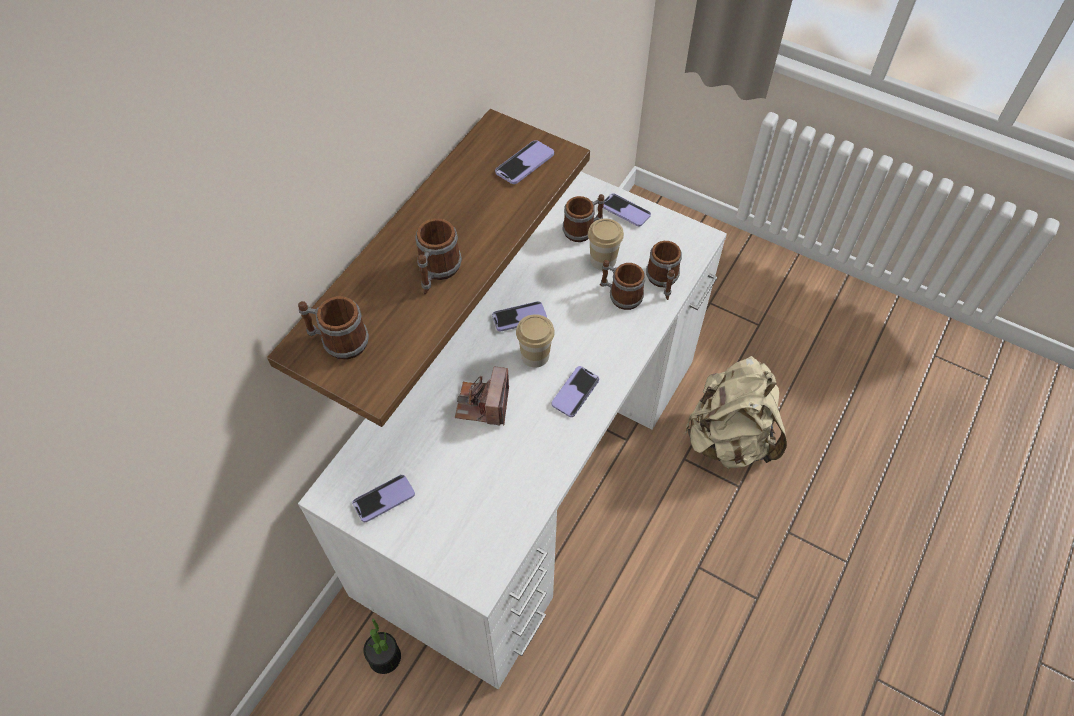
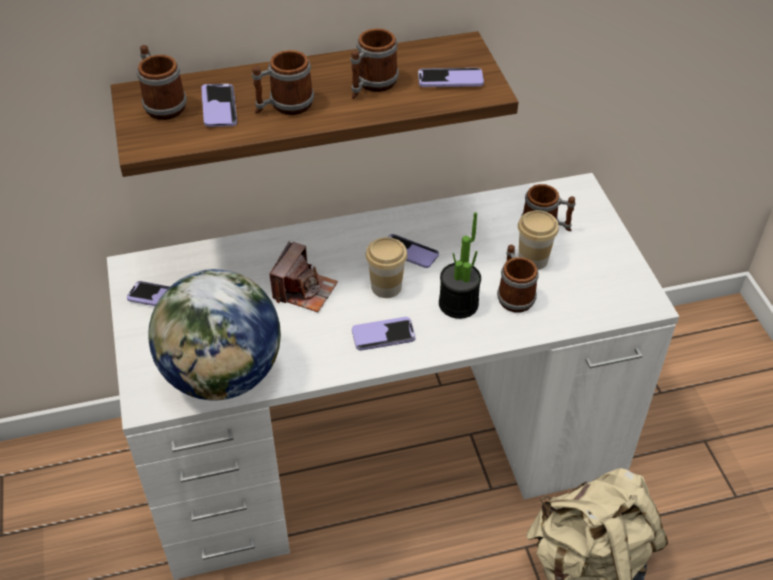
camera: 45 degrees right, 10 degrees down
(384, 657) = (128, 482): potted plant -> potted plant (458, 304)
(483, 404) = (304, 290): camera -> camera turned 150 degrees clockwise
(507, 514) = (223, 375): none -> globe
(625, 211) = (601, 237): phone -> phone (219, 107)
(663, 281) = (566, 311): mug -> mug (371, 85)

